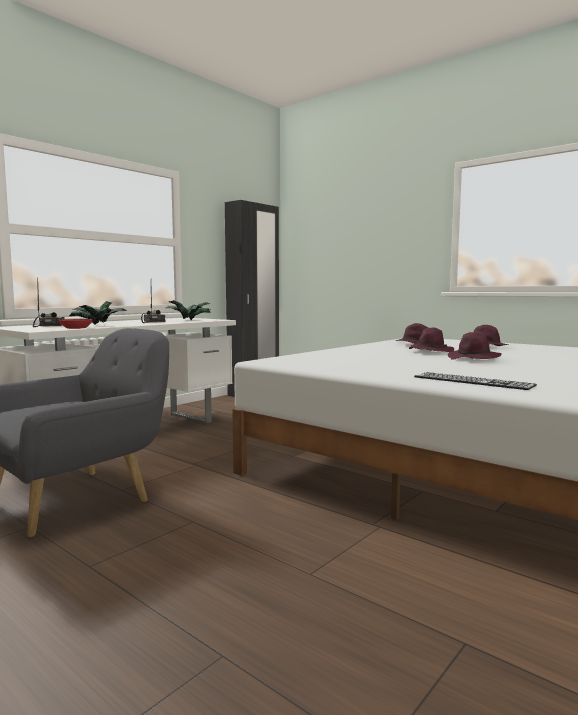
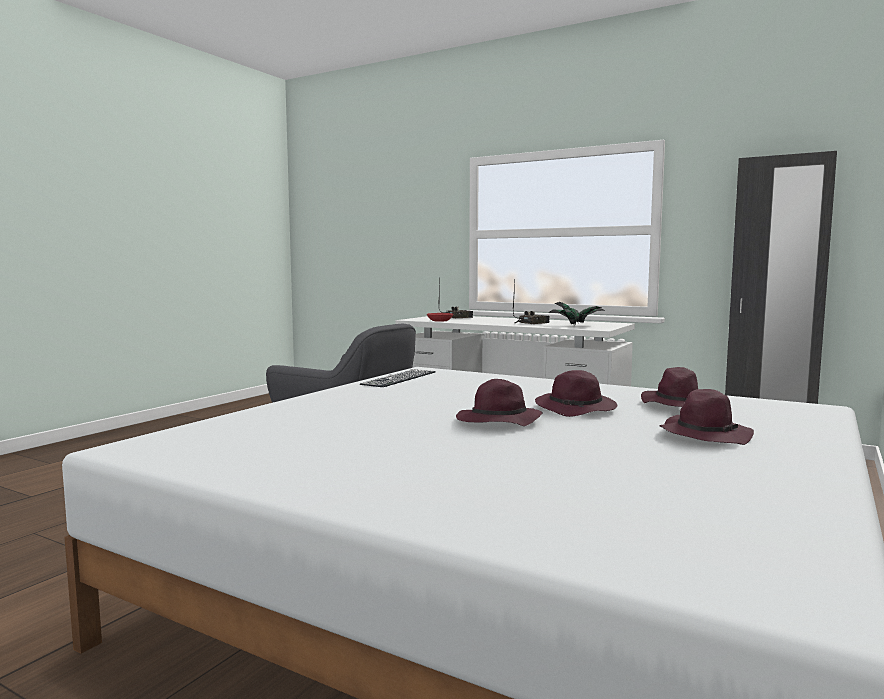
camera: 80 degrees right, 0 degrees up
(100, 324) = (482, 320): potted plant -> none
(472, 381) = (291, 413): keyboard -> keyboard (399, 378)

